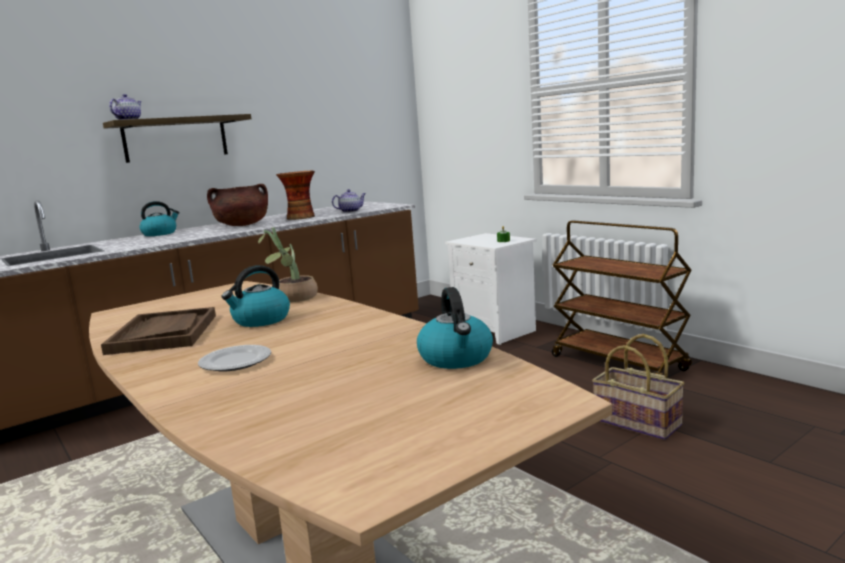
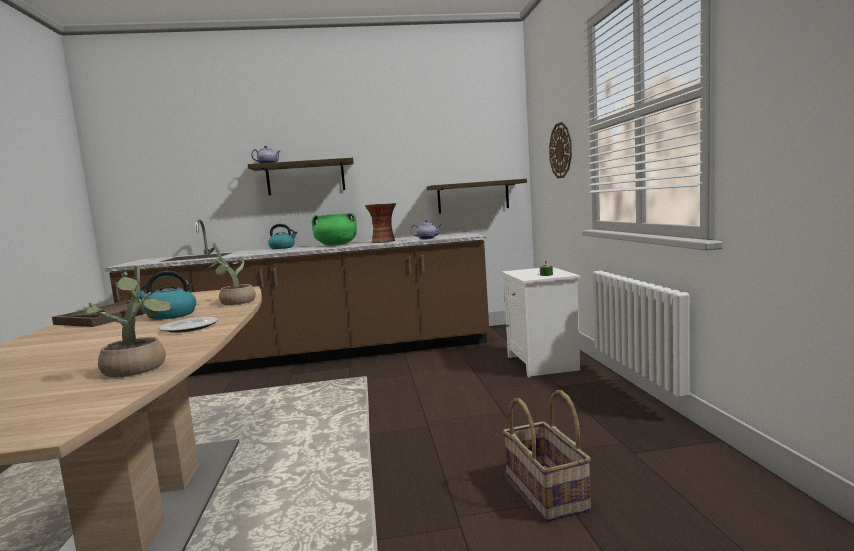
camera: 30 degrees right, 5 degrees down
(235, 362) = (67, 342): plate -> plate (190, 327)
(242, 225) = (336, 245): brown cooking pot -> green cooking pot
(367, 161) = (473, 197): none -> shelf
(456, 358) = (139, 369): kettle -> potted plant
(480, 113) = (561, 150): none -> wall clock
(619, 363) = (617, 421): brown cart -> none

